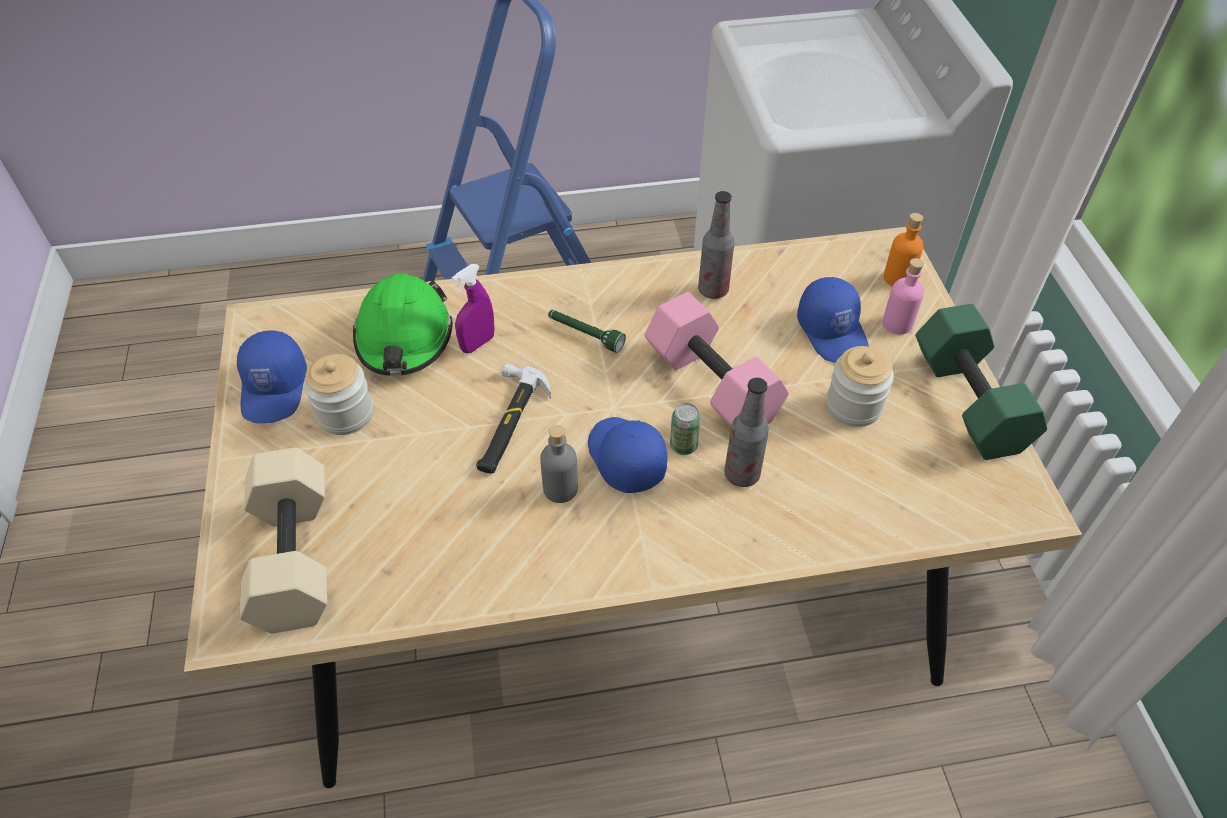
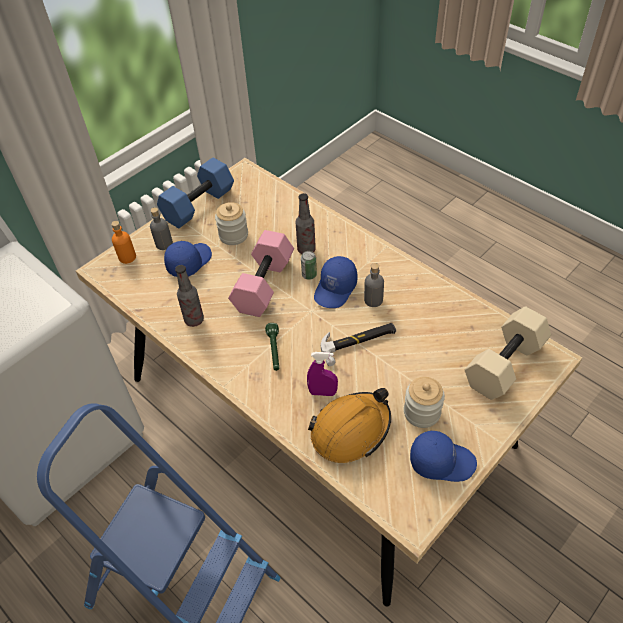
camera: 125 degrees left, 0 degrees up
(275, 388) = (442, 461): blue cap -> blue cap turned 45 degrees clockwise
(404, 338) = (350, 430): green hard hat -> orange hard hat
(897, 323) = (164, 244): pink bottle -> grey bottle
(972, 402) = (198, 204): green dumbbell -> blue dumbbell

